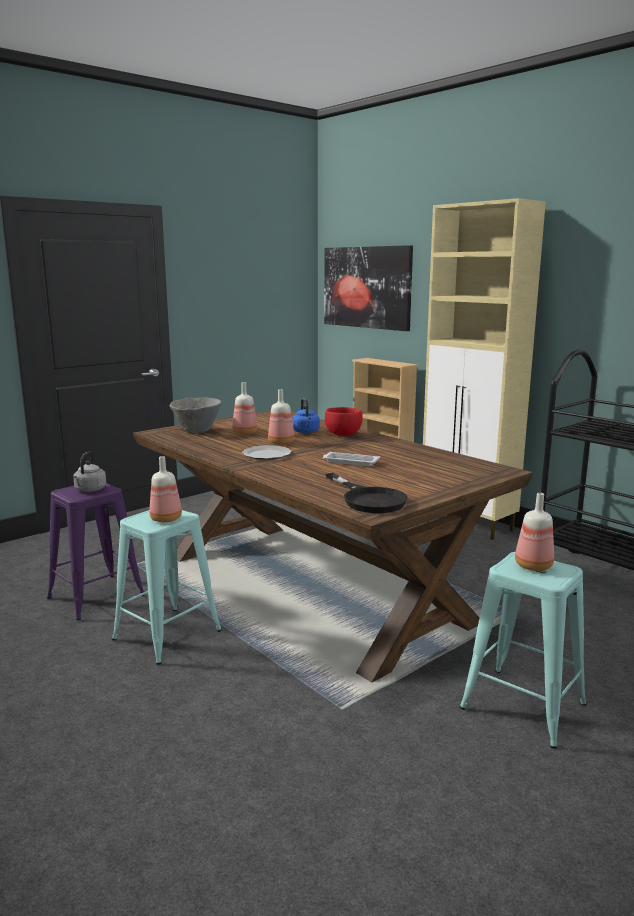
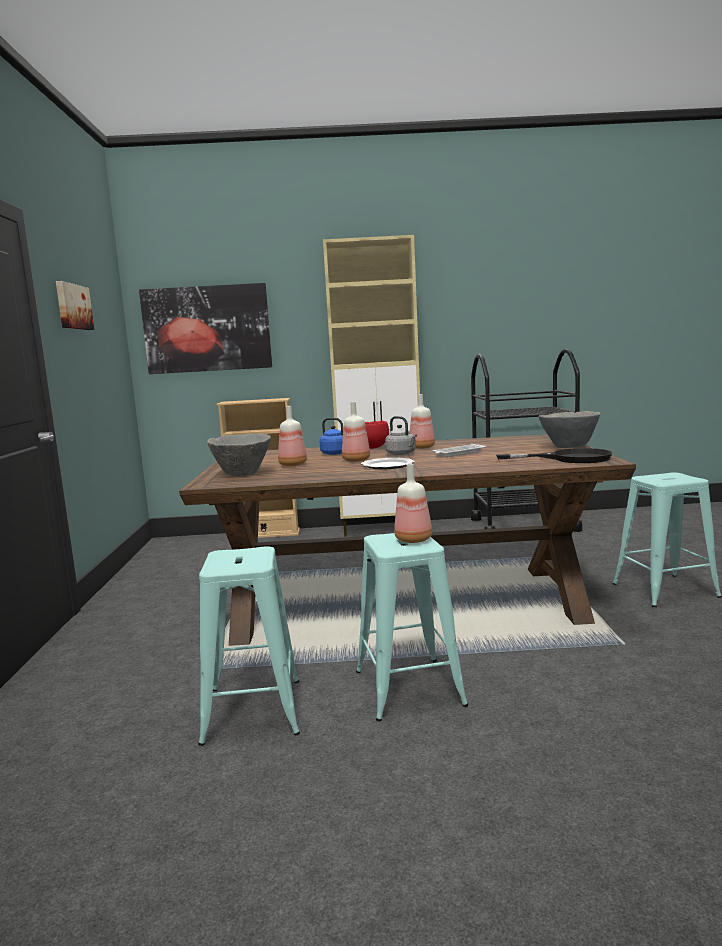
camera: 50 degrees left, 5 degrees down
(89, 490) = (244, 557): grey kettle -> grey kettle (402, 454)
(96, 596) = (253, 710): purple stool -> turquoise stool
(222, 271) = (72, 307): none -> picture
(441, 489) = (568, 447): none -> grey bowl
(532, 566) = (663, 478): bottle -> bottle (421, 447)

